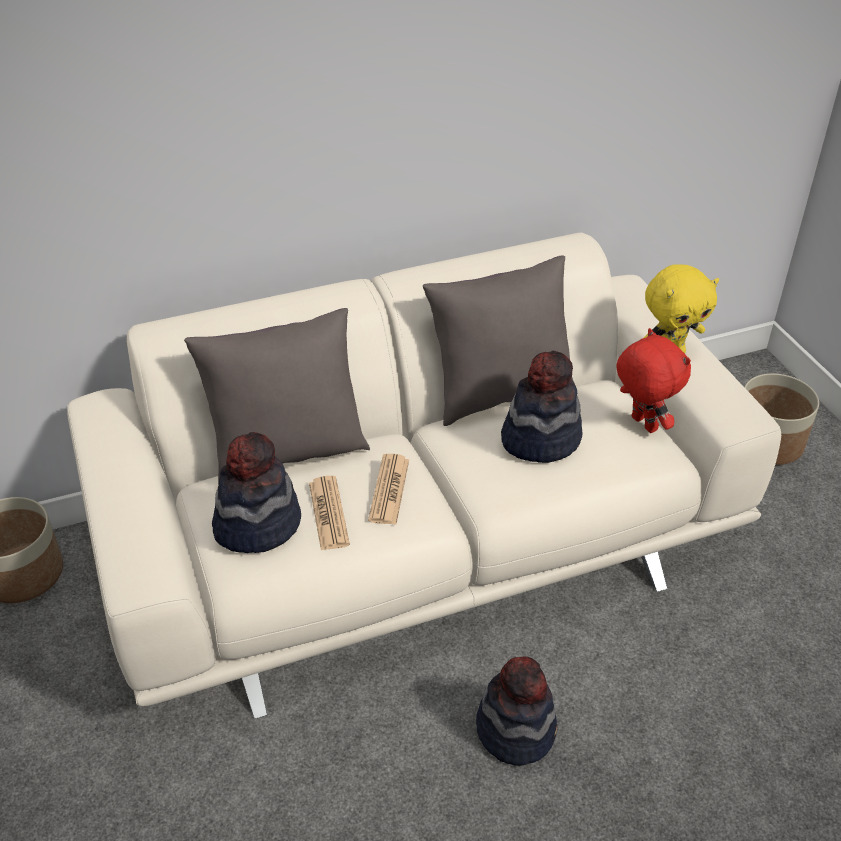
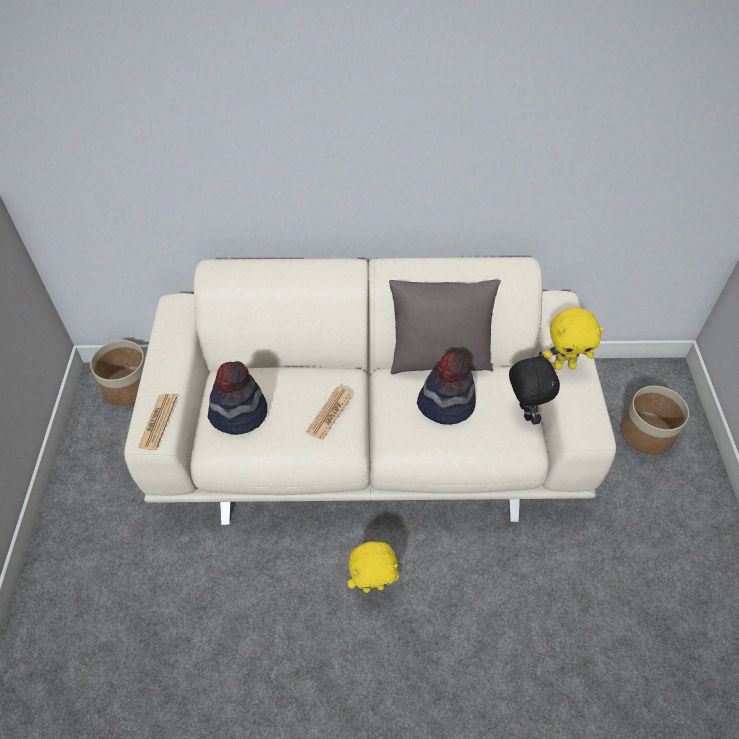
camera: 20 degrees right, 10 degrees up
(287, 453) = (282, 365): grey pillow -> none
(328, 513) = (284, 419): newspaper -> newspaper (158, 422)
(516, 729) = (373, 586): hat -> yellow plush toy
(642, 424) = (524, 412): red plush toy -> black plush toy

